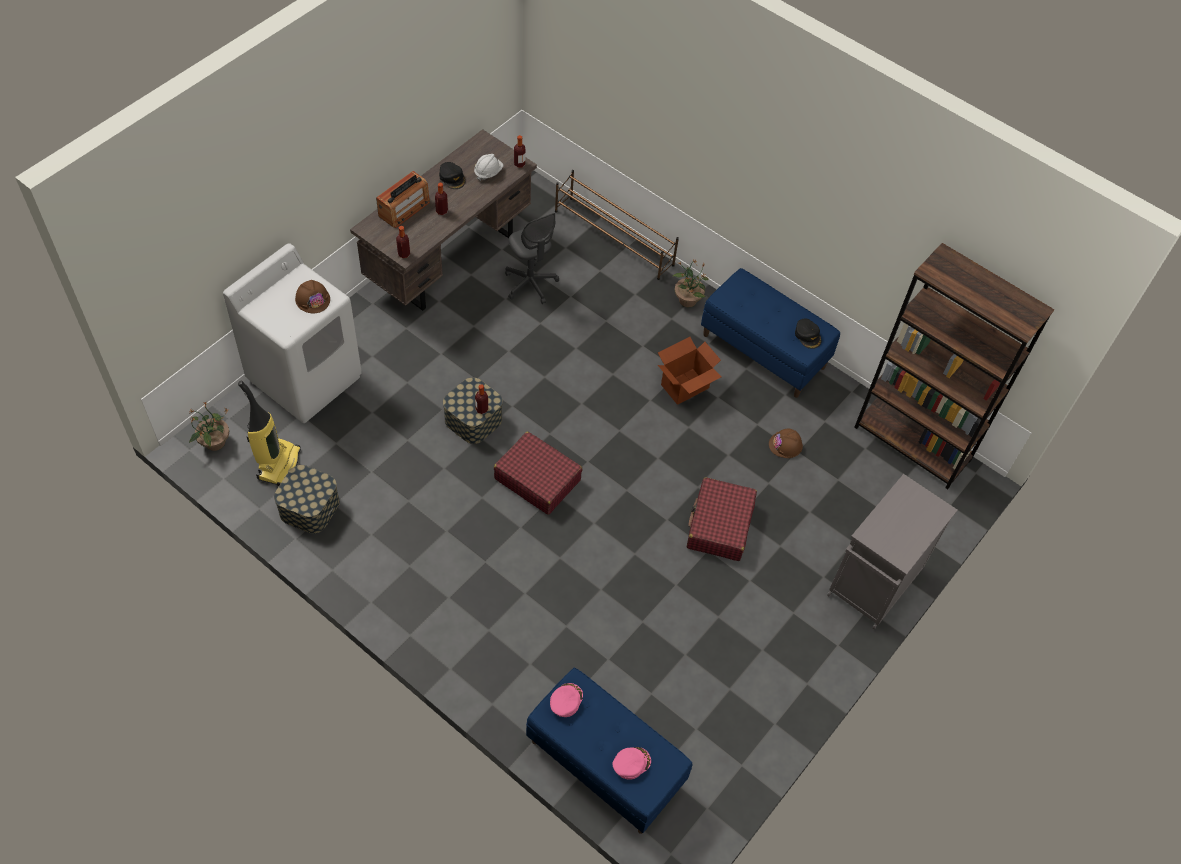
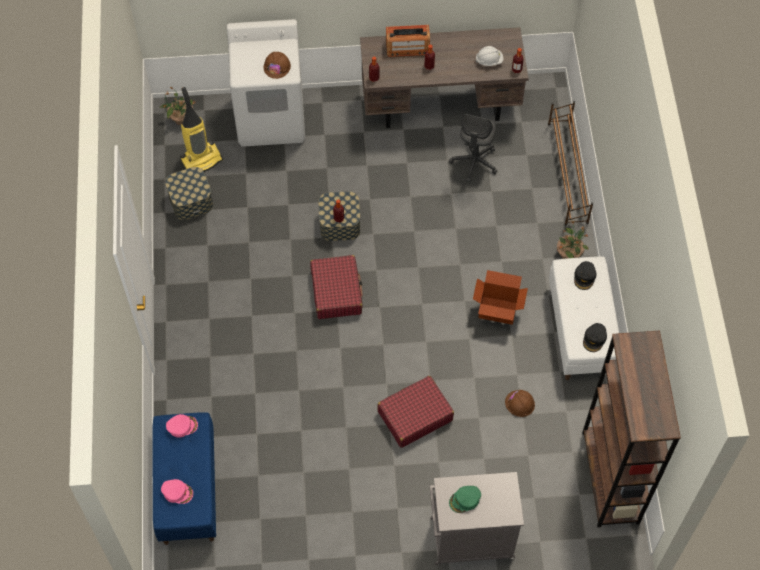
camera: 50 degrees right, 5 degrees up
(452, 178) = (461, 48): black cap -> black cap (585, 277)
(764, 351) = (581, 331): blue bench -> white bench
(895, 531) = (465, 500): none -> green cap

